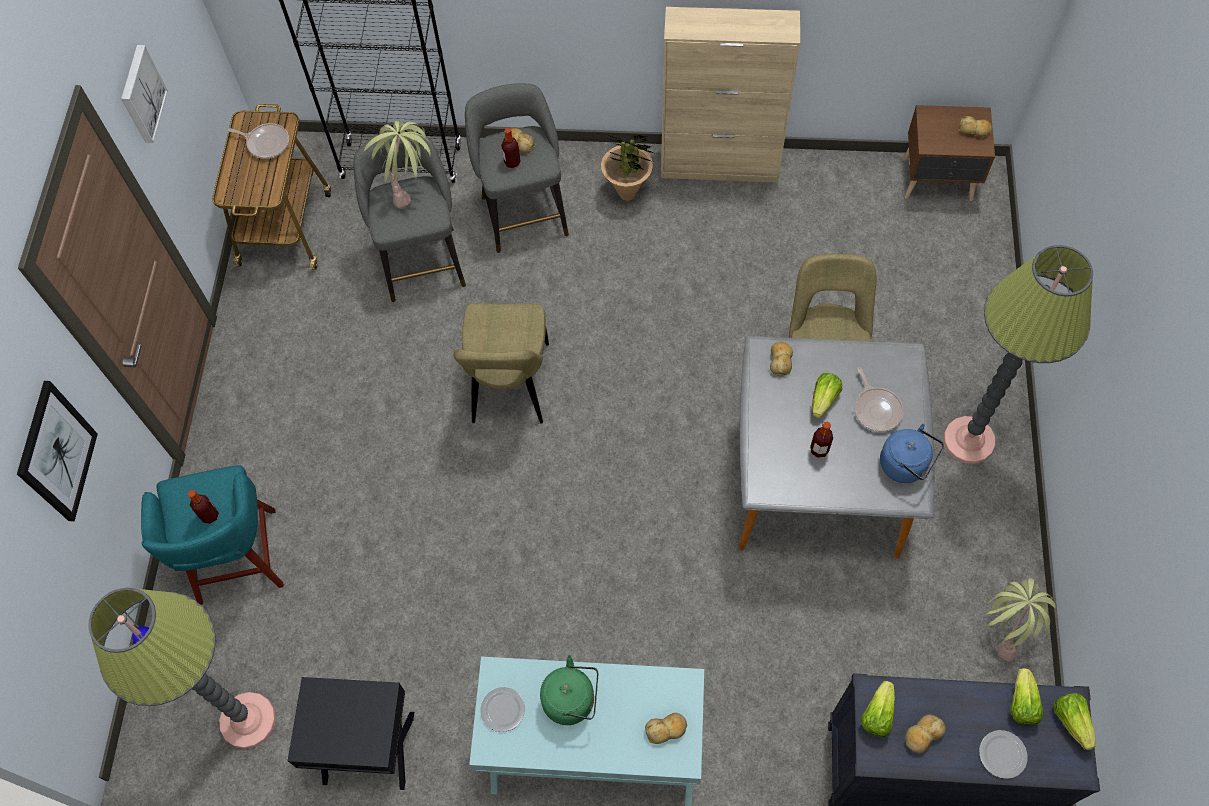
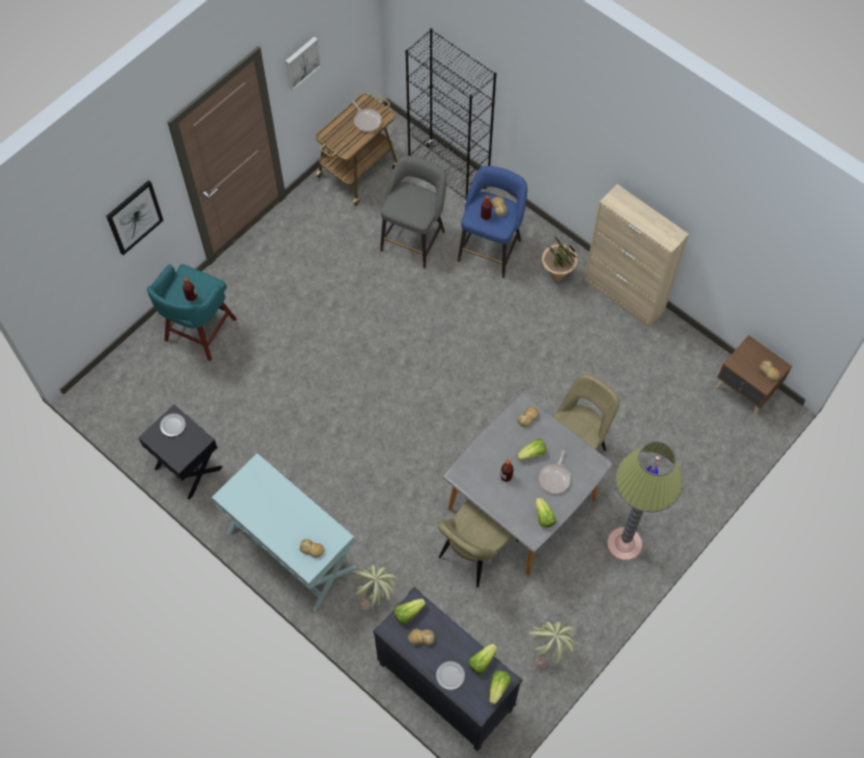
camera: 35 degrees right, 0 degrees up
(248, 720) = (144, 413): floor lamp -> none
(410, 187) = (421, 194): potted plant -> potted plant (375, 597)
(502, 710) = (246, 484): plate -> plate (172, 425)
(509, 388) = (402, 339): beige chair -> beige chair (475, 551)
(523, 211) = (490, 247): grey stool -> blue stool
(572, 700) = (281, 504): green kettle -> none
(906, 465) = (544, 516): blue kettle -> lettuce

